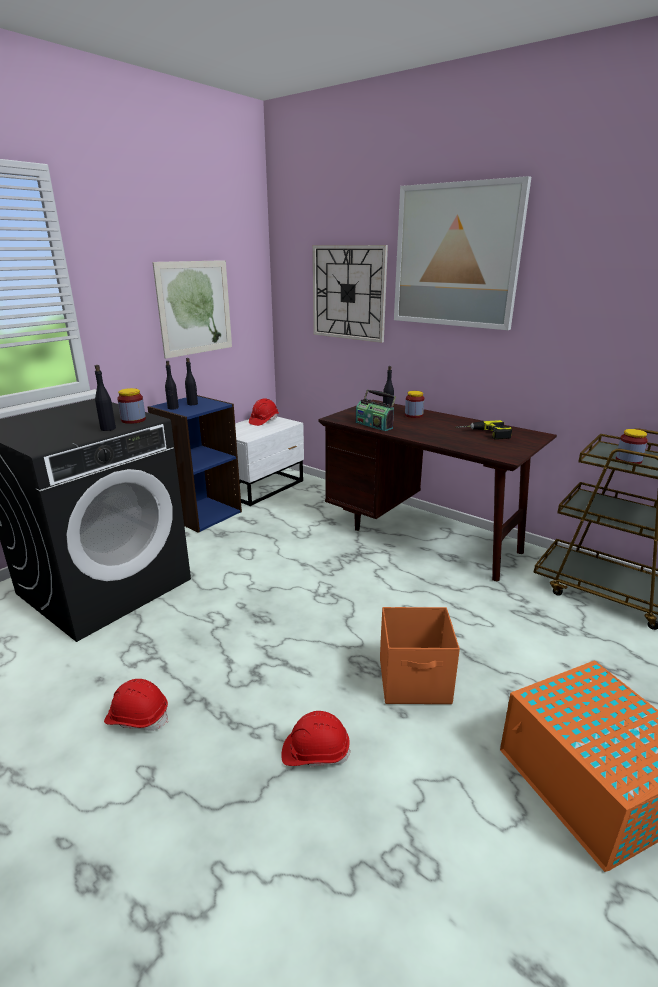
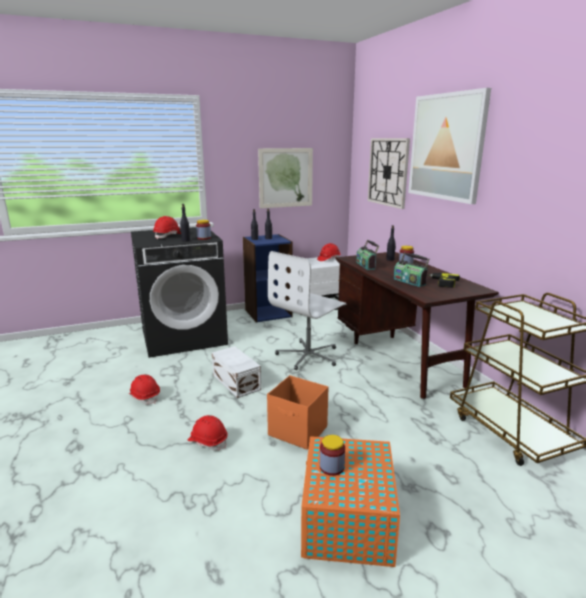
camera: 30 degrees right, 5 degrees down
(61, 425) = (168, 236): none -> red hard hat
(262, 638) = (236, 383): none -> white storage box
(318, 563) = (308, 356): none -> white office chair
(456, 439) = (410, 281): none -> radio
(628, 460) = (519, 315): jar -> jar (331, 467)

